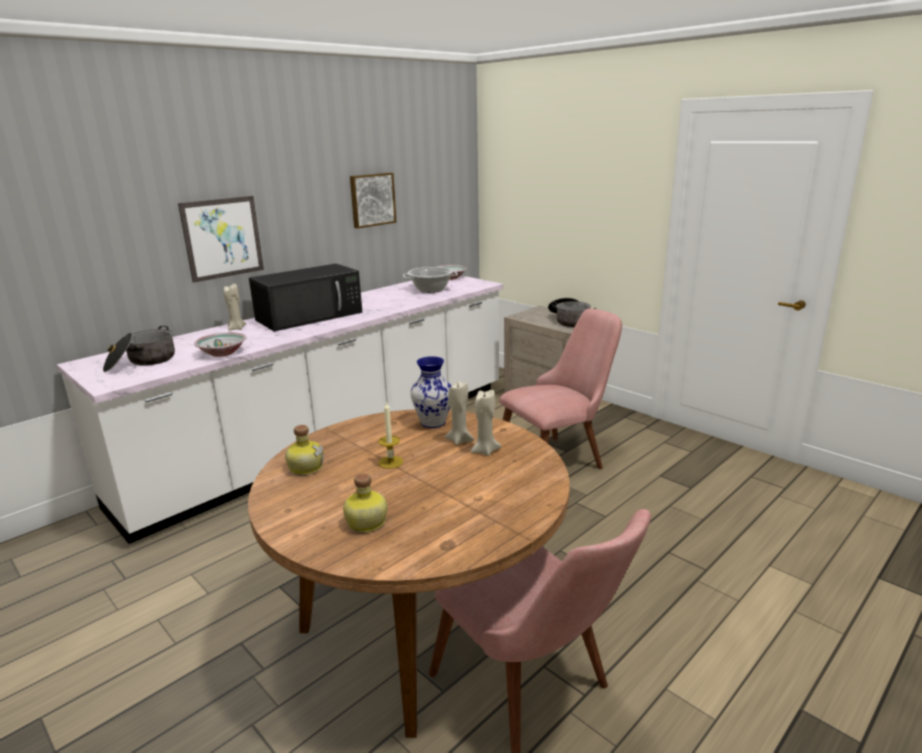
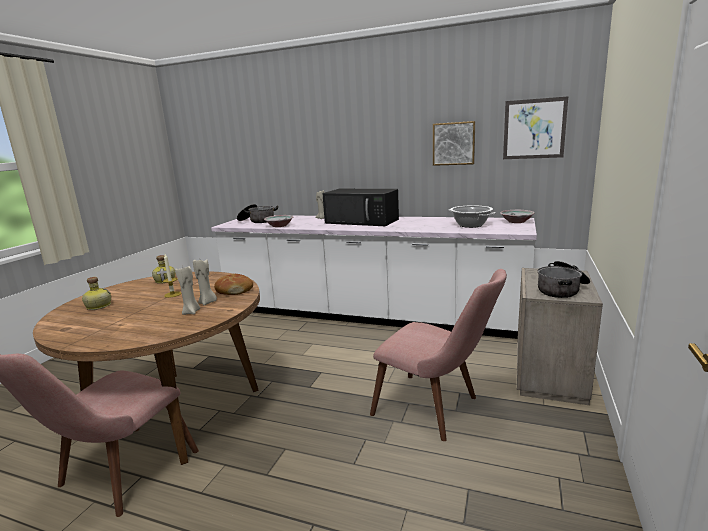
camera: 65 degrees right, 5 degrees down
(223, 238) = (333, 162): picture -> picture (534, 129)
(432, 422) = (234, 290): vase -> bread

